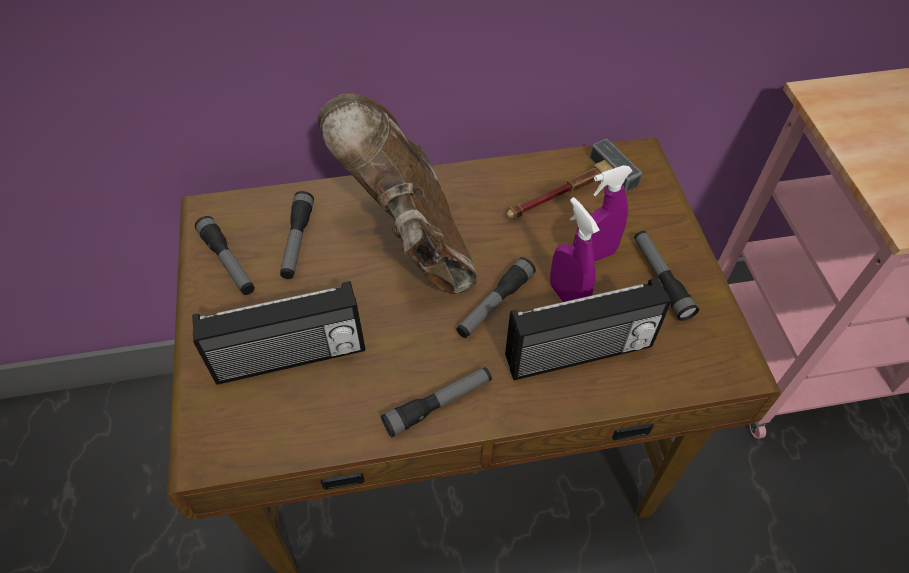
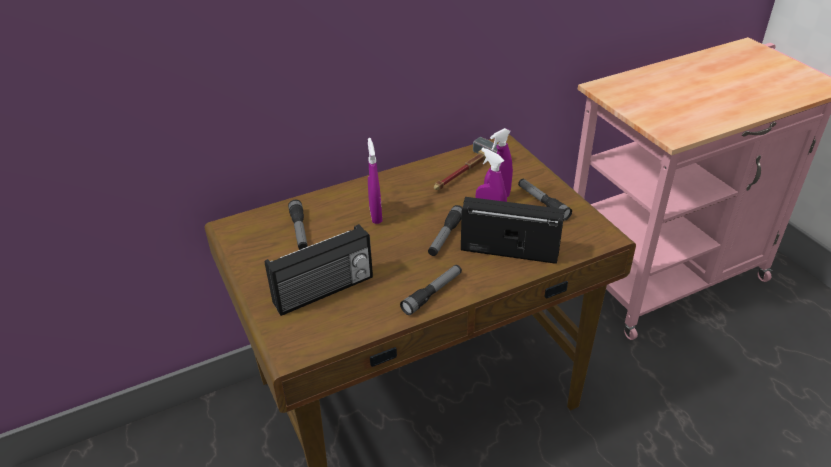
camera: 15 degrees left, 15 degrees down
(228, 262) = (256, 251): flashlight -> none
(410, 240) = (375, 215): brown boot -> purple spray bottle
(579, 354) = (509, 250): radio -> radio turned 135 degrees counterclockwise

